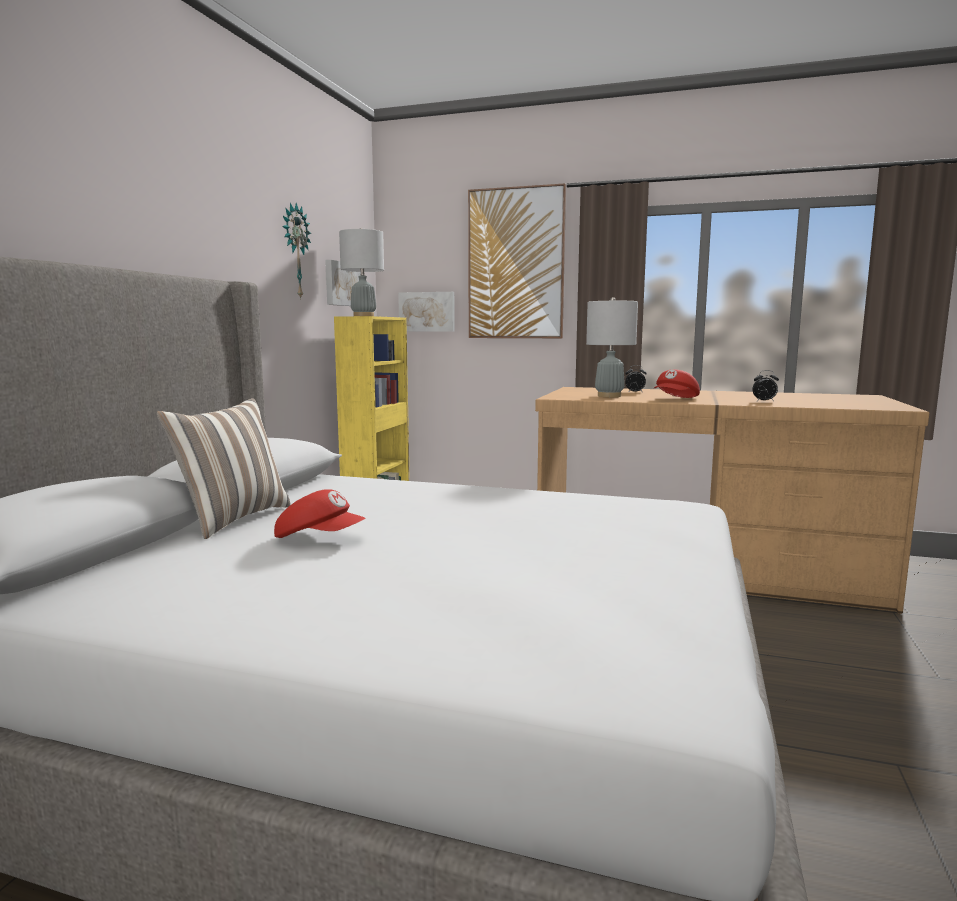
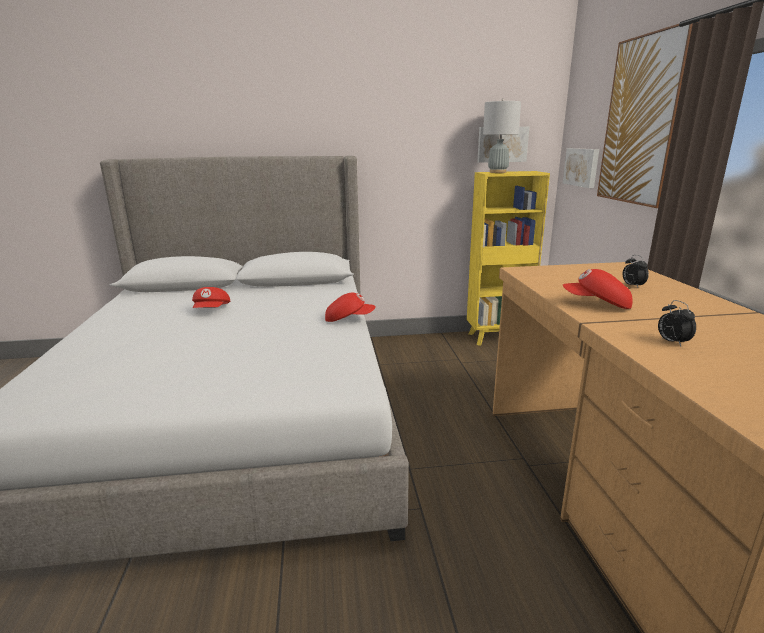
camera: 65 degrees right, 10 degrees up
(232, 519) = (240, 291): pillow -> none
(294, 251) = (438, 125): wall clock -> none
(482, 487) = (349, 319): none -> red cap
(609, 396) = (572, 282): grey table lamp -> none

